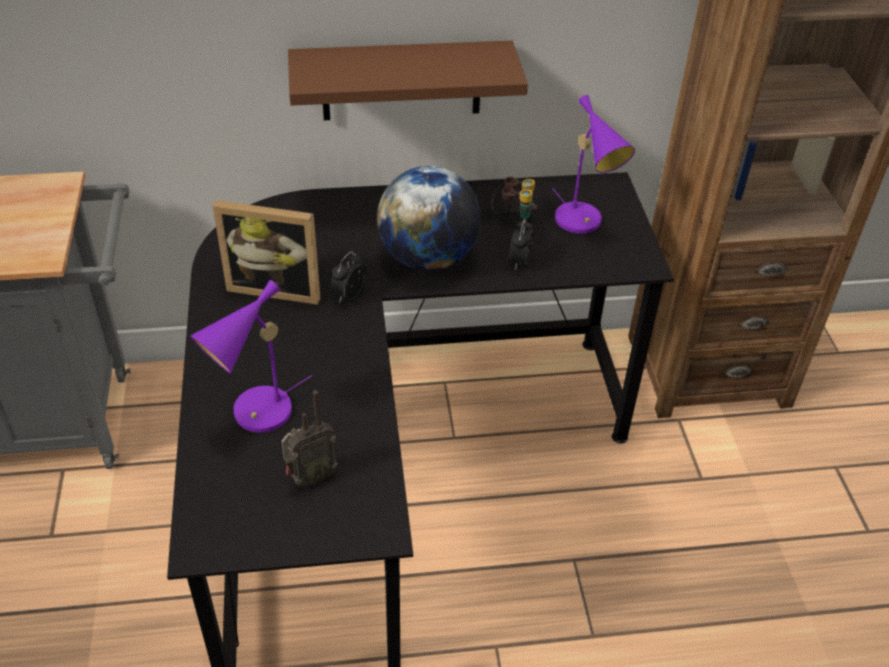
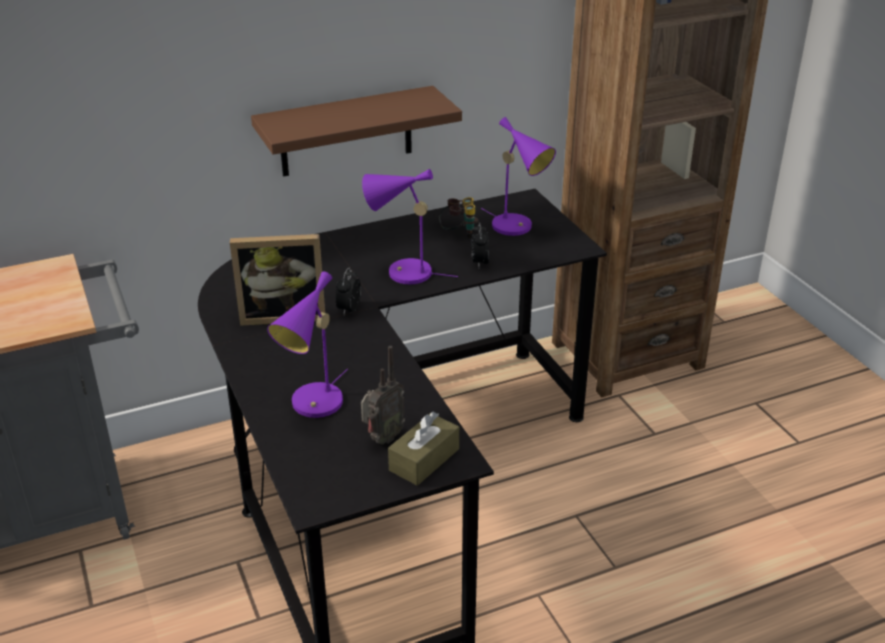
camera: 15 degrees left, 10 degrees down
(343, 518) = (424, 460): none -> brown tissue box
(428, 258) = (403, 273): globe -> purple table lamp

